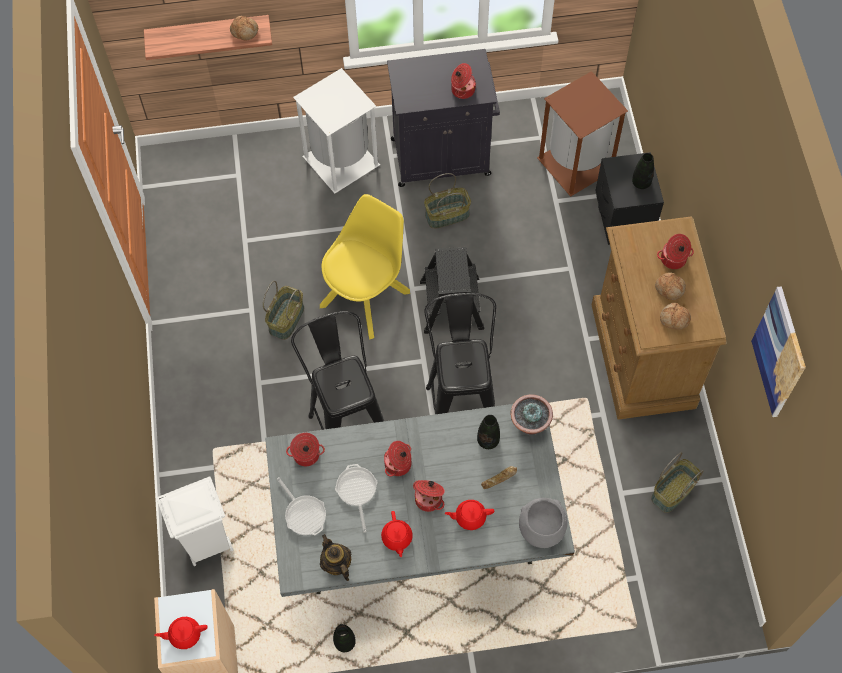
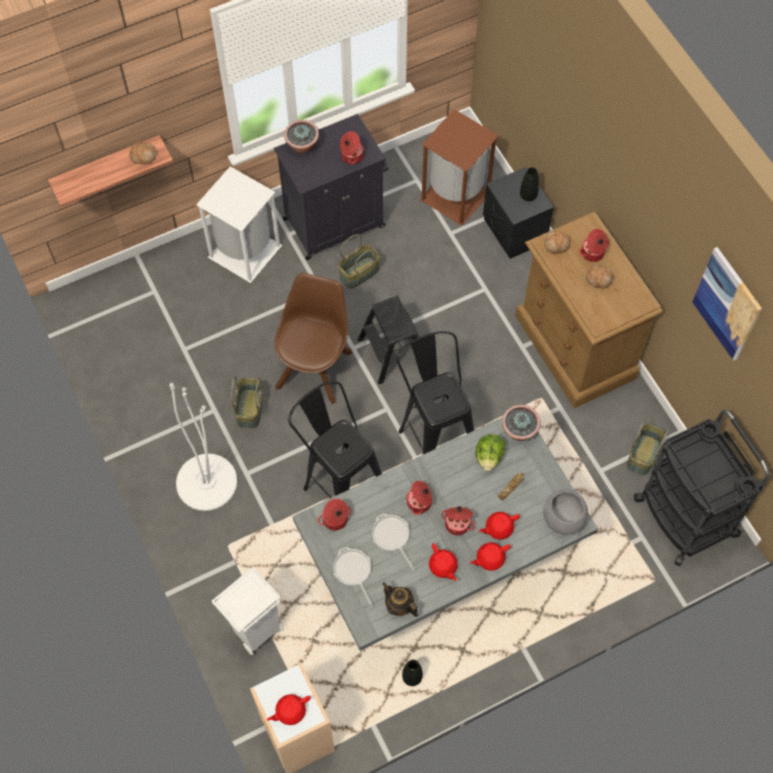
camera: 20 degrees left, 0 degrees up
(216, 379) = (206, 482): none -> white floor lamp
(304, 513) = (353, 571): frying pan -> frying pan turned 150 degrees counterclockwise
(366, 297) = (315, 367): yellow chair -> brown chair
(416, 67) = (302, 147): none -> potted plant
(448, 546) = (489, 559): none -> red teapot
(488, 440) = (489, 457): black vase -> lettuce
(674, 319) = (612, 304): bread -> bread (556, 245)
(693, 570) = (684, 516): none -> black cart

